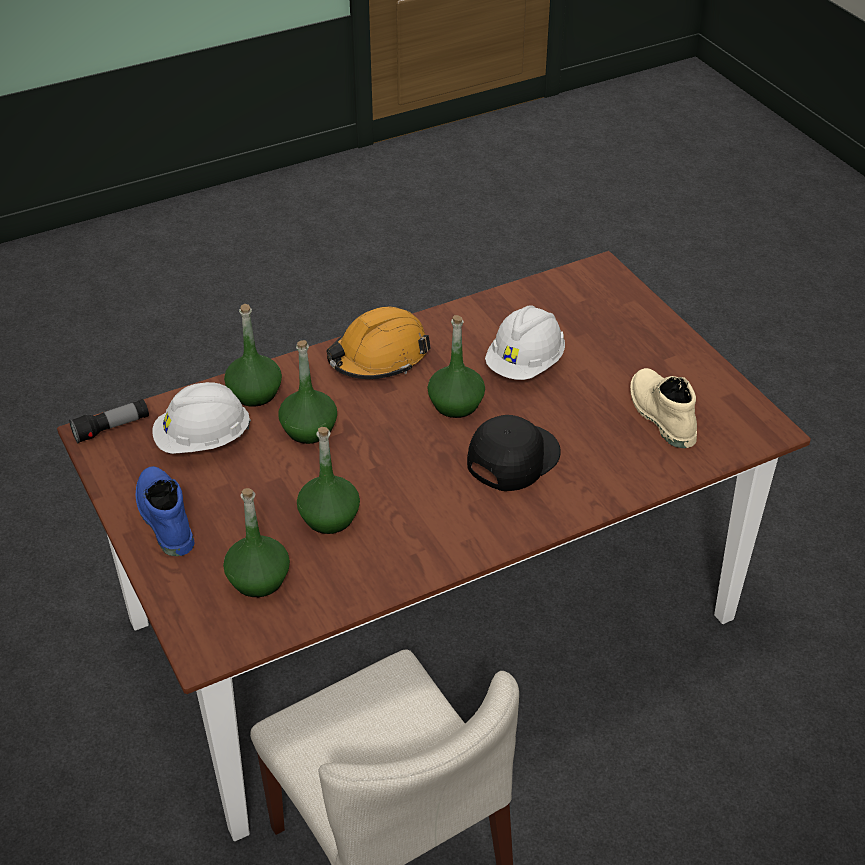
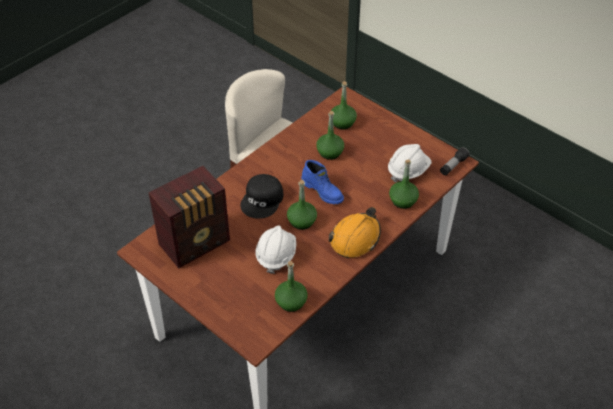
camera: 160 degrees right, 5 degrees up
(163, 518) = (397, 135): blue boot -> blue boot (323, 191)
(308, 429) = (364, 189): green bottle -> green bottle (291, 302)
(660, 415) = (196, 243): beige boot -> radio

